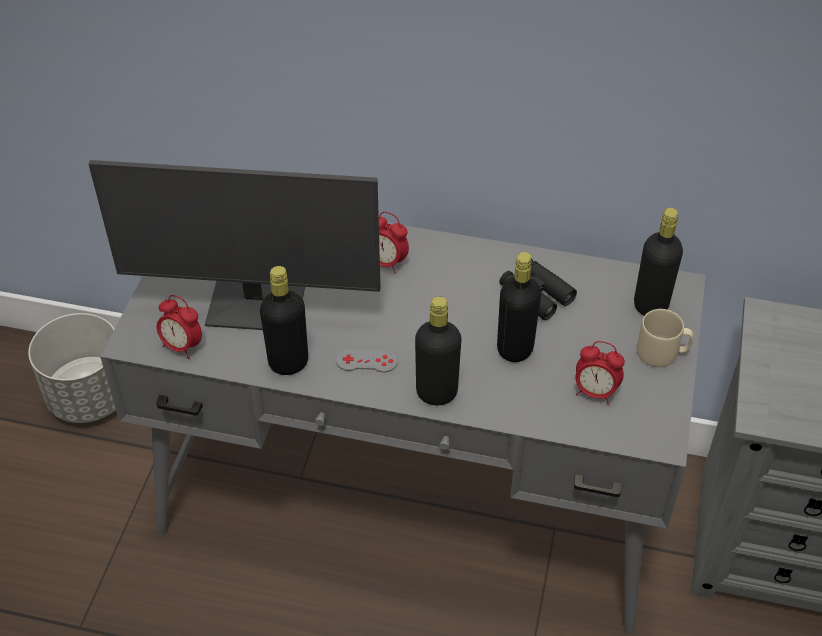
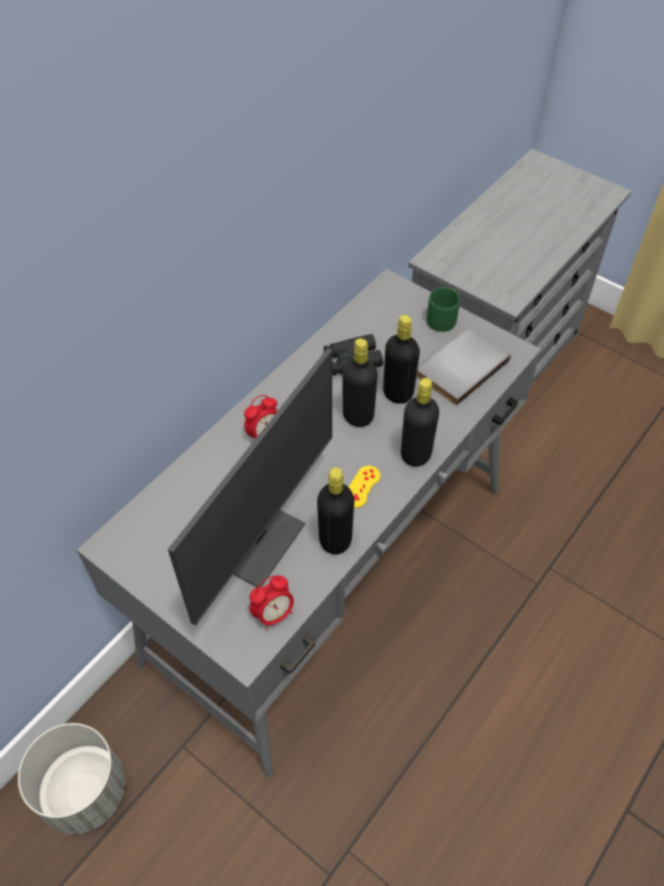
camera: 65 degrees left, 5 degrees up
(366, 361) = (362, 486): grey game controller -> yellow game controller
(595, 392) = (459, 366): alarm clock -> grey book
(650, 305) = (398, 306): black bottle -> black bottle (358, 416)
(662, 353) = (443, 319): beige mug -> green mug

